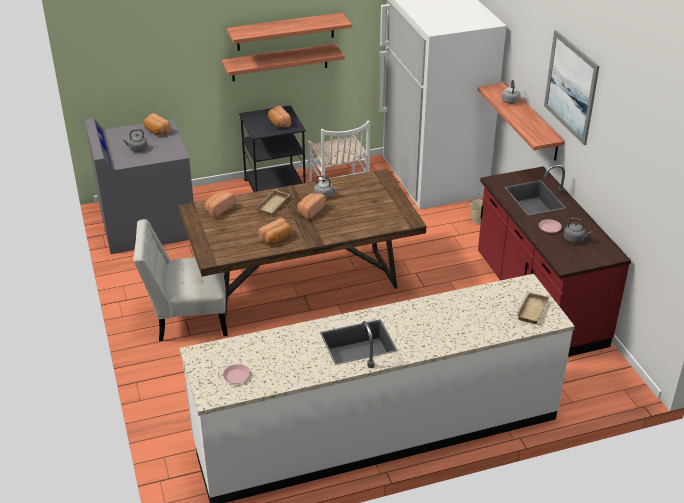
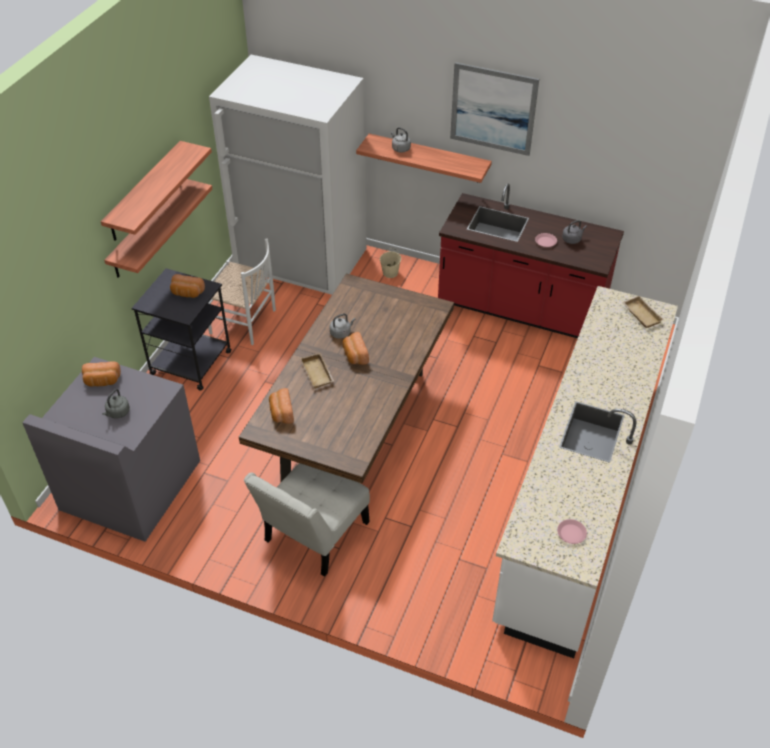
camera: 50 degrees left, 10 degrees up
(276, 239) = (372, 400): bread -> none

